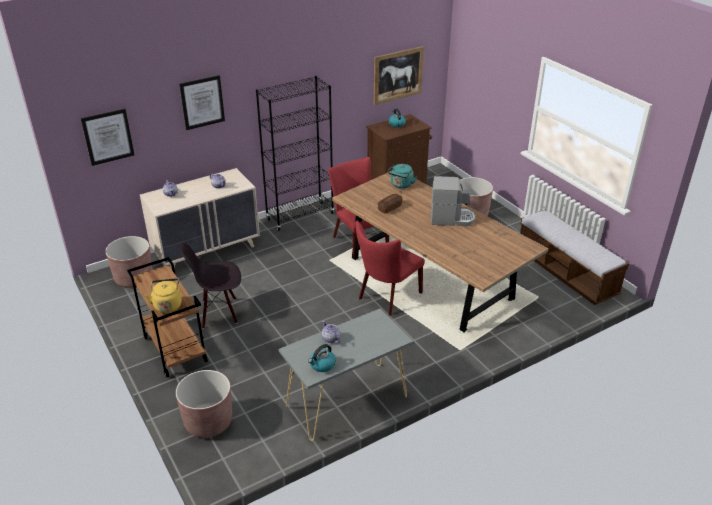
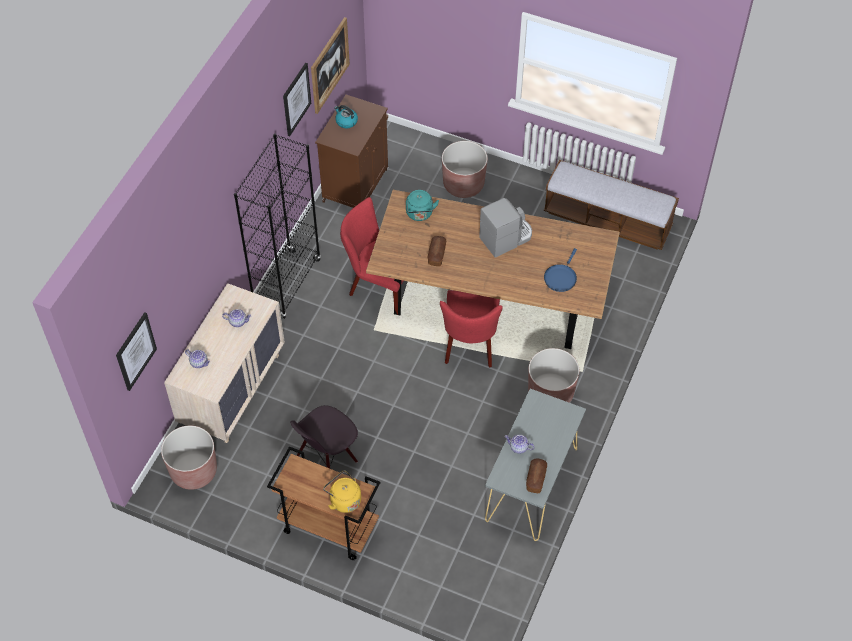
camera: 35 degrees left, 20 degrees up
(202, 102) = (196, 247): picture -> picture (296, 99)
(208, 422) = (435, 578): brown planter -> brown planter (550, 393)
(322, 365) = (536, 479): kettle -> bread
(472, 254) = (561, 277): none -> blue frying pan

